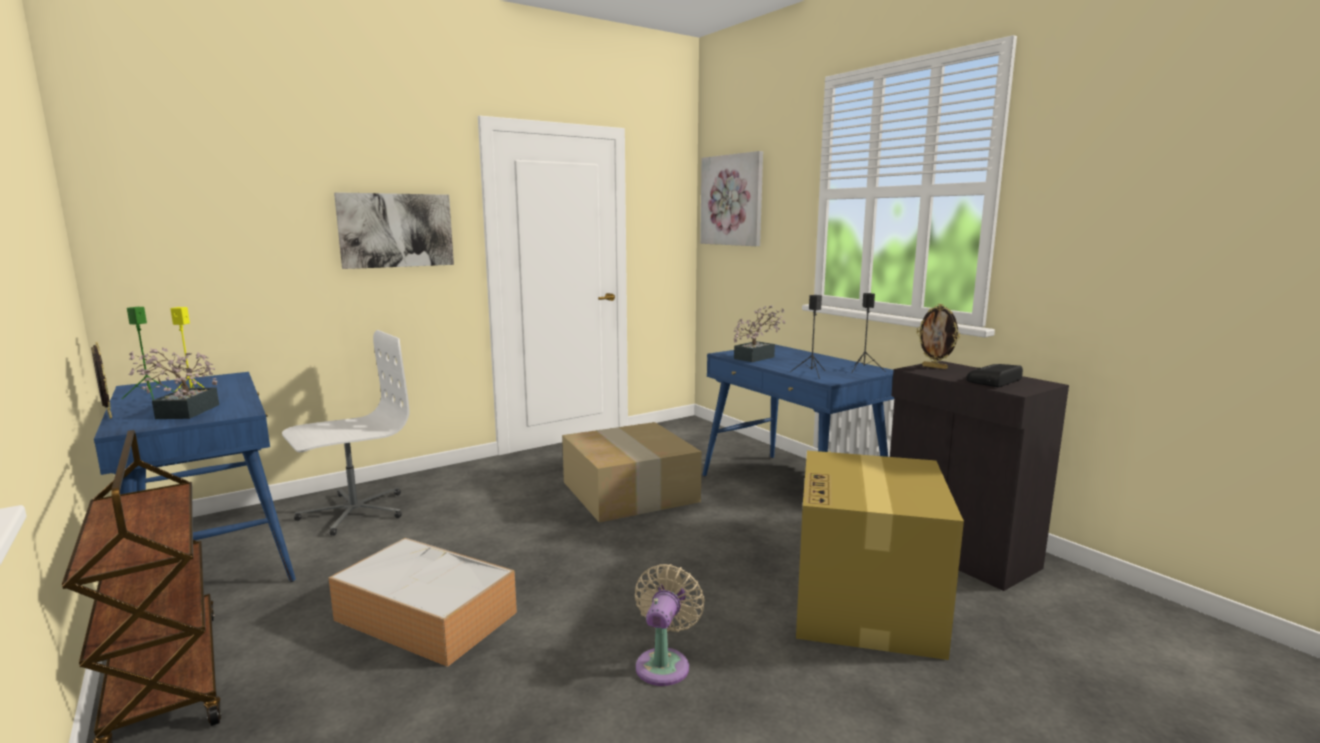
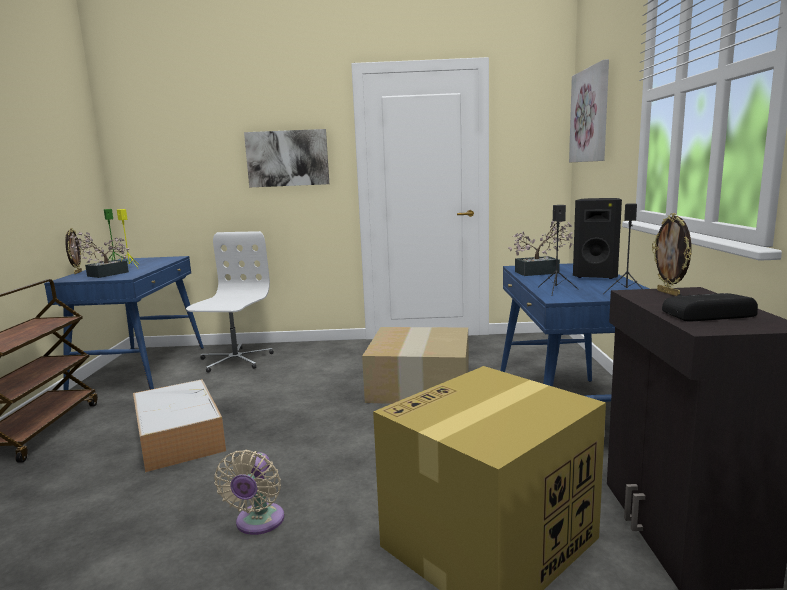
camera: 35 degrees right, 0 degrees up
(353, 511) = (235, 360): white office chair -> white office chair turned 75 degrees counterclockwise
(664, 663) = (258, 523): beige fan -> beige fan turned 135 degrees clockwise
(808, 357) = (595, 276): none -> black speaker

